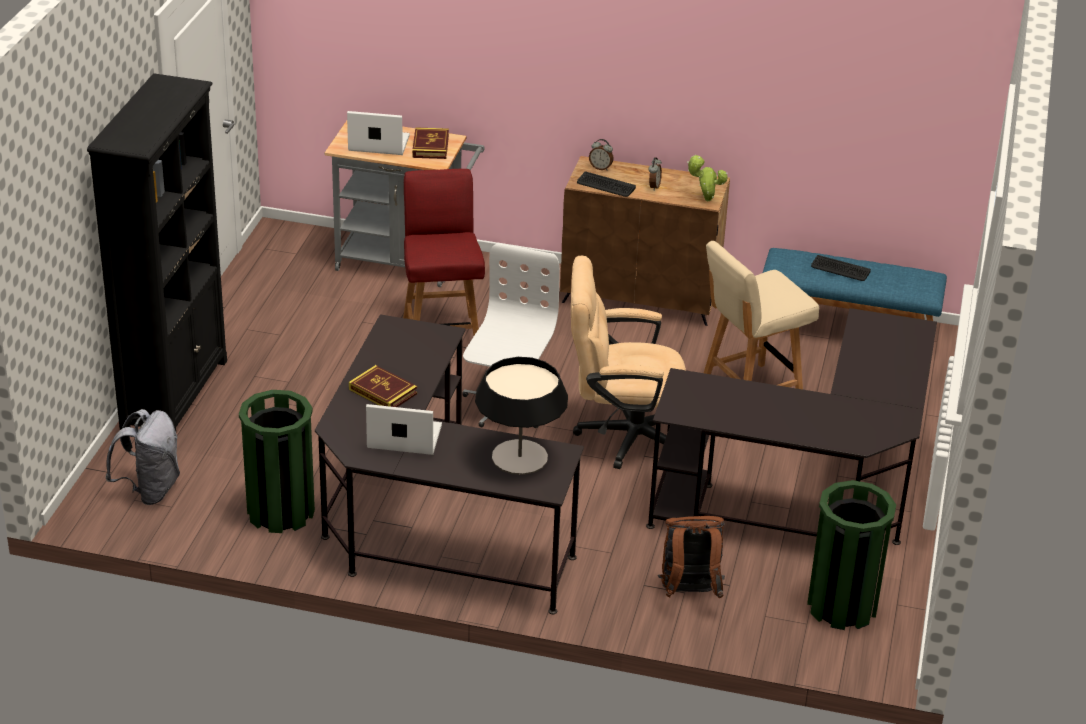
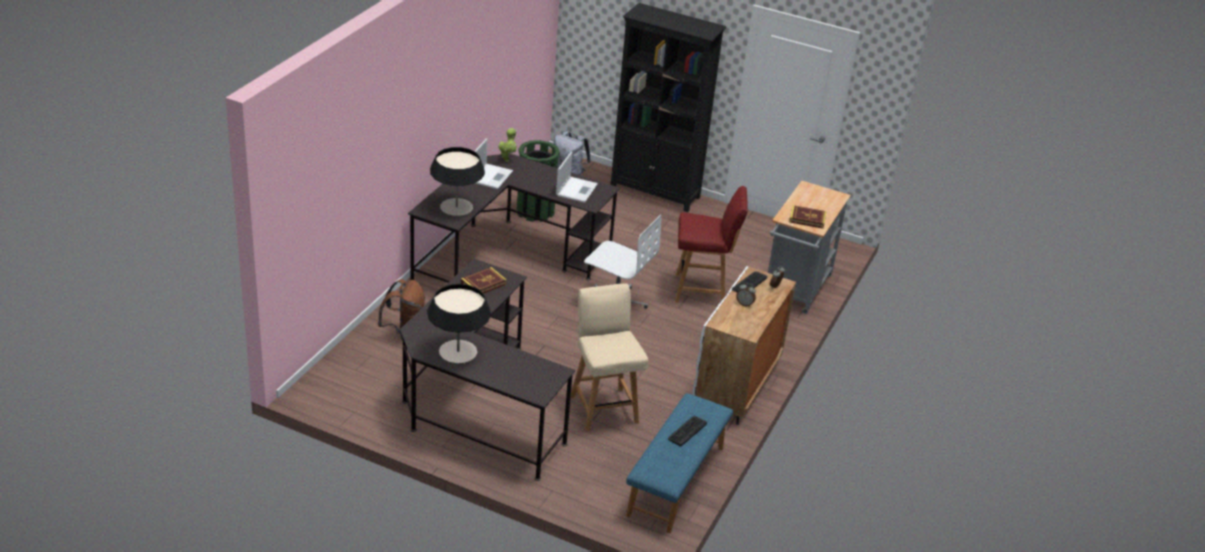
camera: 100 degrees right, 0 degrees up
(377, 143) = (812, 200): laptop -> laptop (576, 189)
(383, 391) = (537, 176): book -> book (483, 284)
(622, 435) = (569, 341): beige office chair -> none
(641, 298) = (737, 385): brown cabinet -> white cabinet
(705, 199) = (722, 323): potted plant -> potted plant (507, 160)
(842, 606) = (363, 388): green trash can -> none
(881, 399) = (457, 352): none -> table lamp

